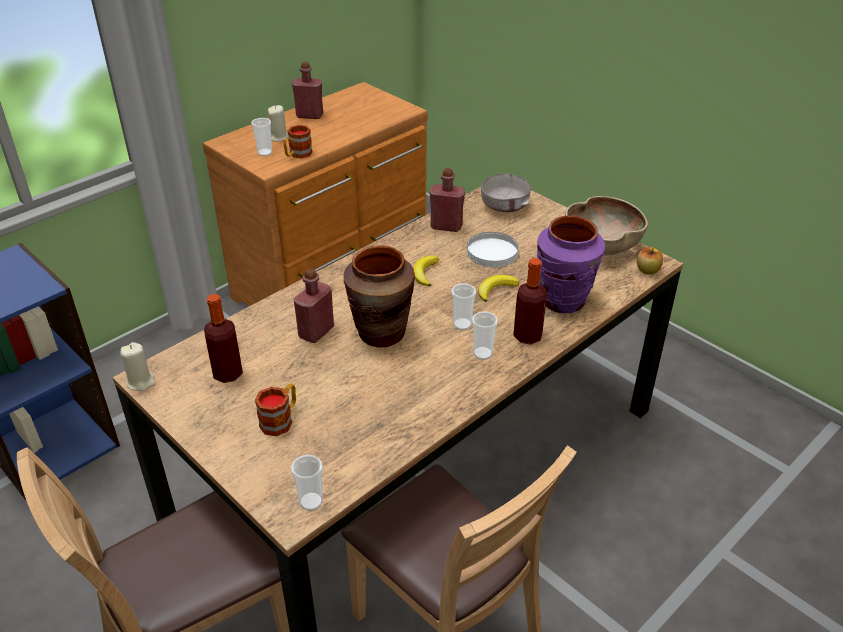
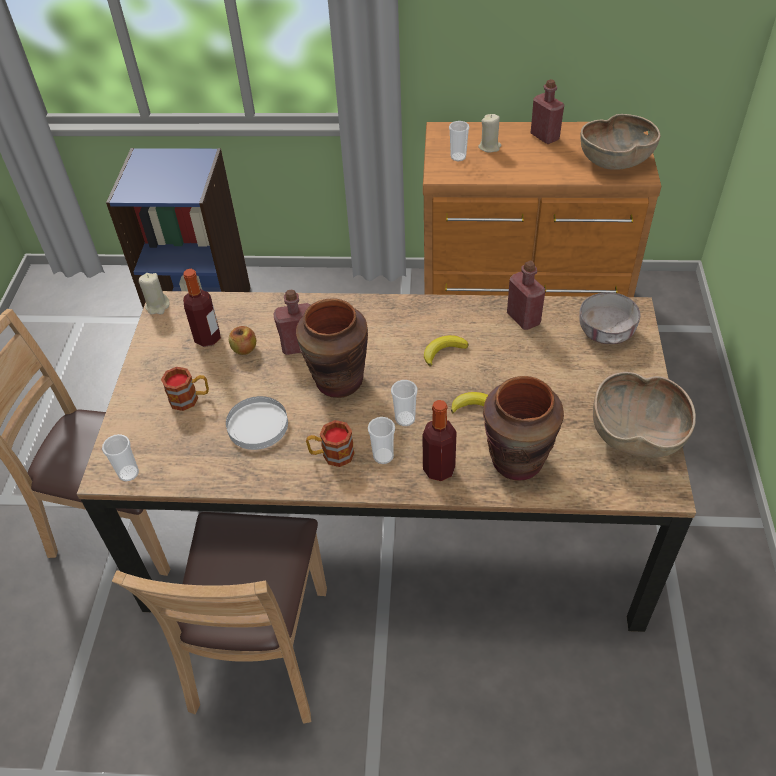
camera: 50 degrees right, 10 degrees up
(297, 155) = (480, 173): mug -> mug (331, 455)
(379, 110) = (615, 162): none -> brown bowl
(492, 252) = (526, 370): white plate -> white plate (258, 425)
(563, 301) = (517, 461): purple vase -> brown vase
(647, 270) = (644, 492): apple -> apple (244, 349)

